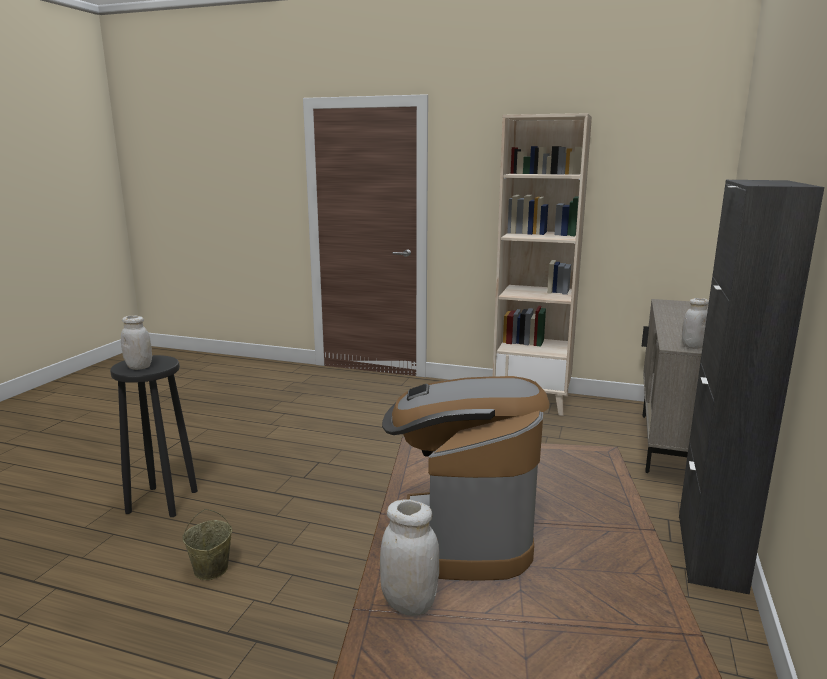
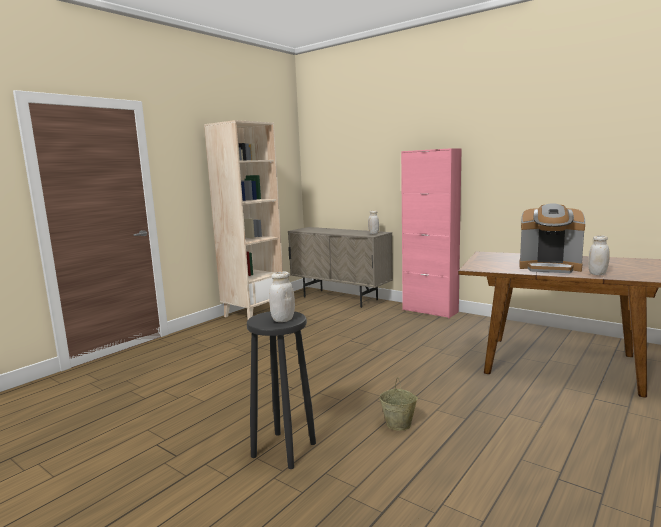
camera: 70 degrees left, 5 degrees down
(710, 552) = (430, 311): black cabinet -> pink cabinet

